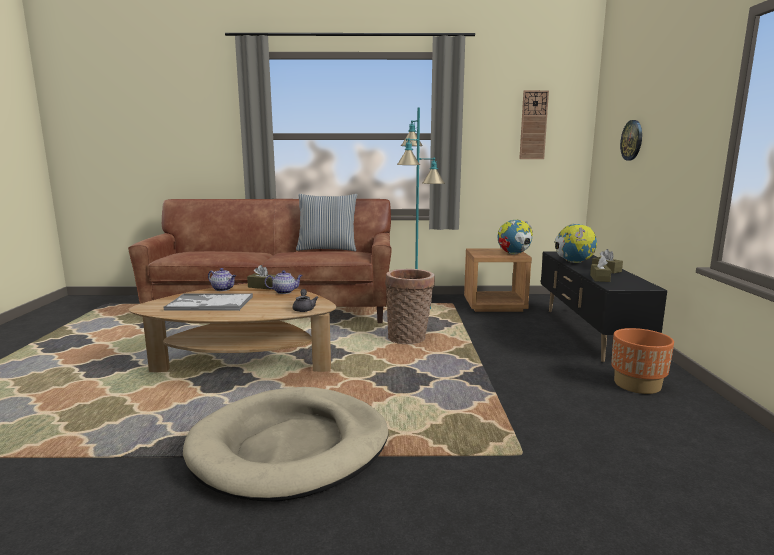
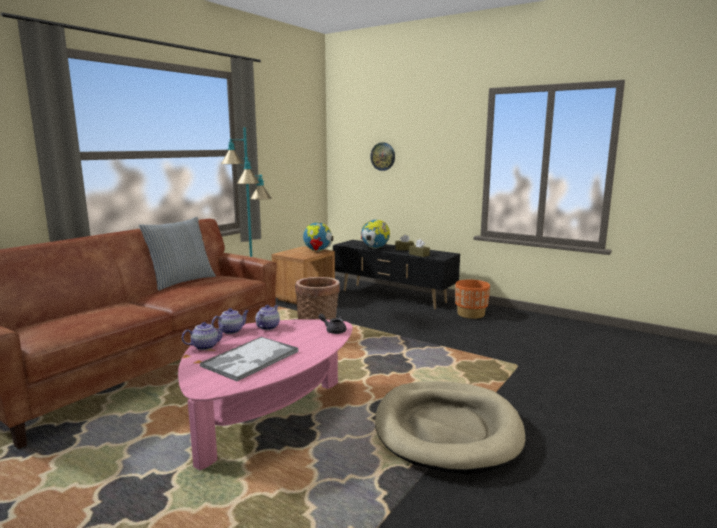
camera: 55 degrees left, 0 degrees up
(243, 366) = (268, 416): brown coffee table -> pink coffee table
(263, 286) = (231, 331): brown tissue box -> teapot
(533, 125) = (295, 142): wall clock -> none

